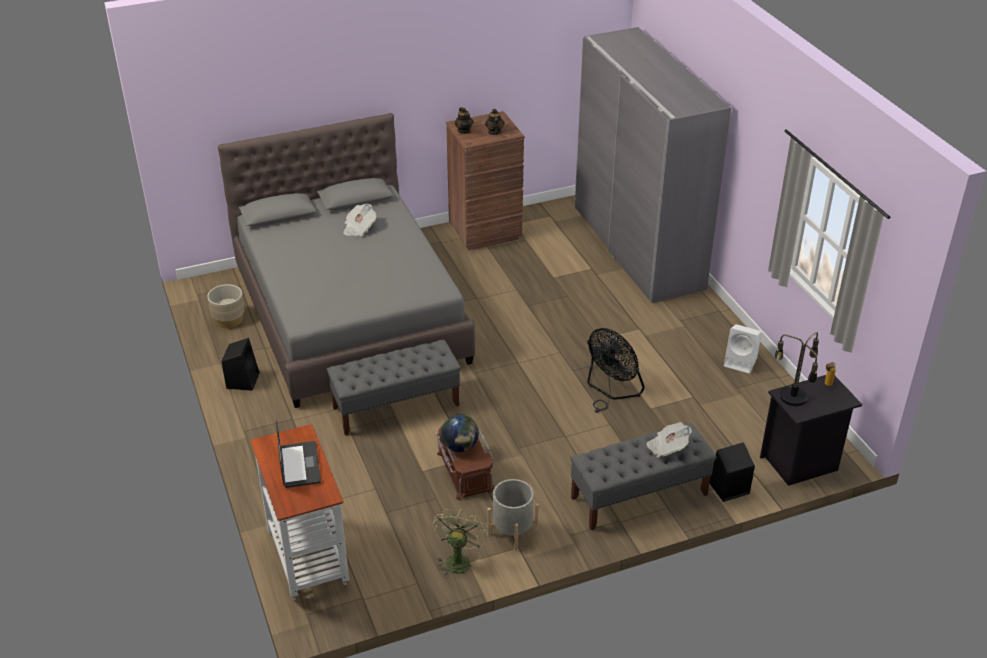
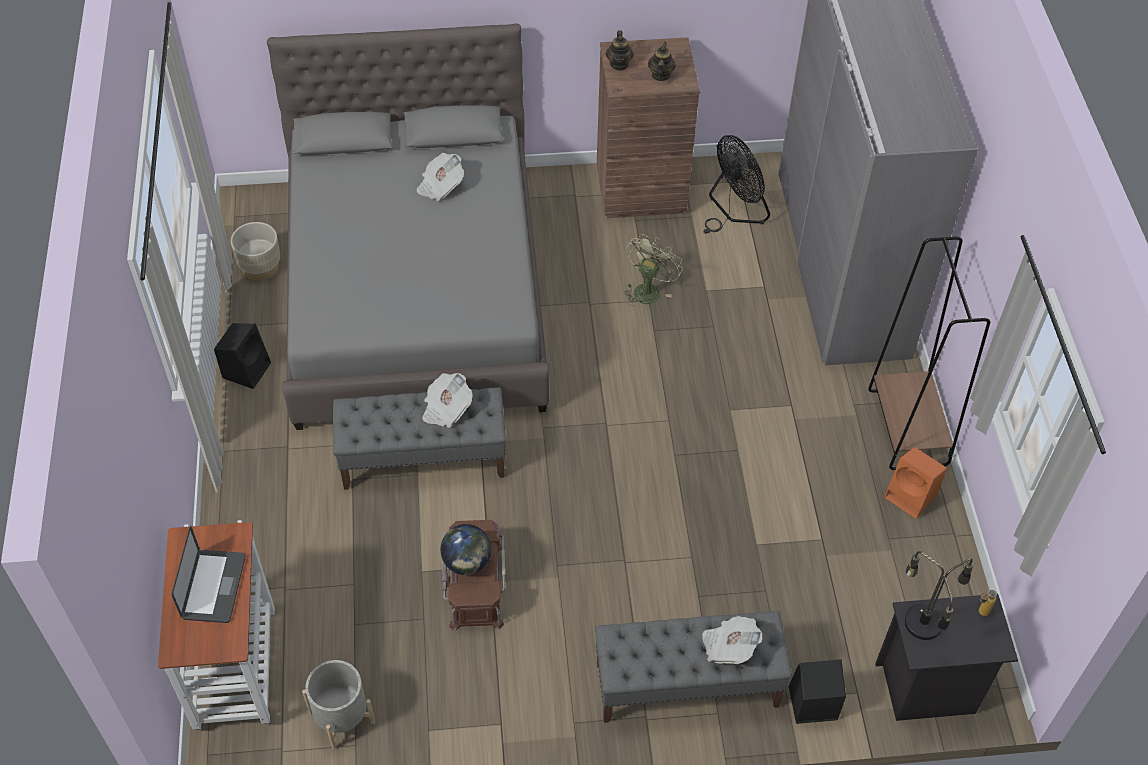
camera: 15 degrees right, 15 degrees up
(411, 356) = (446, 409): none -> newspaper
(458, 559) = (418, 722): green fan -> green fan (648, 289)
(512, 532) = (502, 698): grey planter -> grey planter (342, 717)
(608, 389) = (711, 497): black fan -> black fan (730, 207)
(721, 326) = (907, 428): none -> clothes rack
(741, 362) = (911, 497): white speaker -> orange speaker

